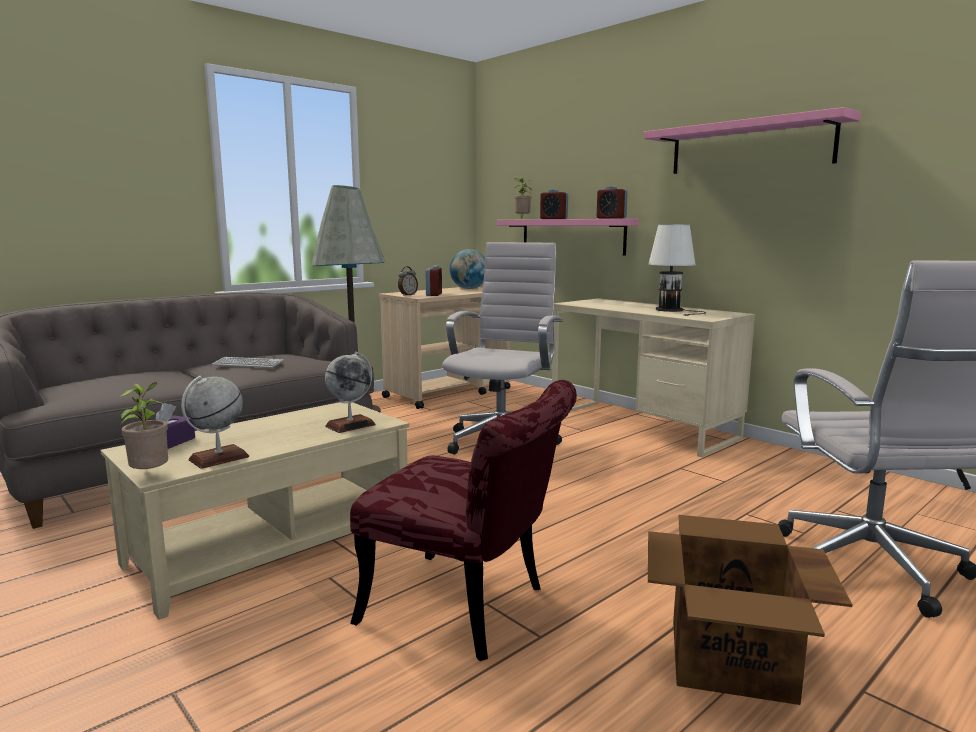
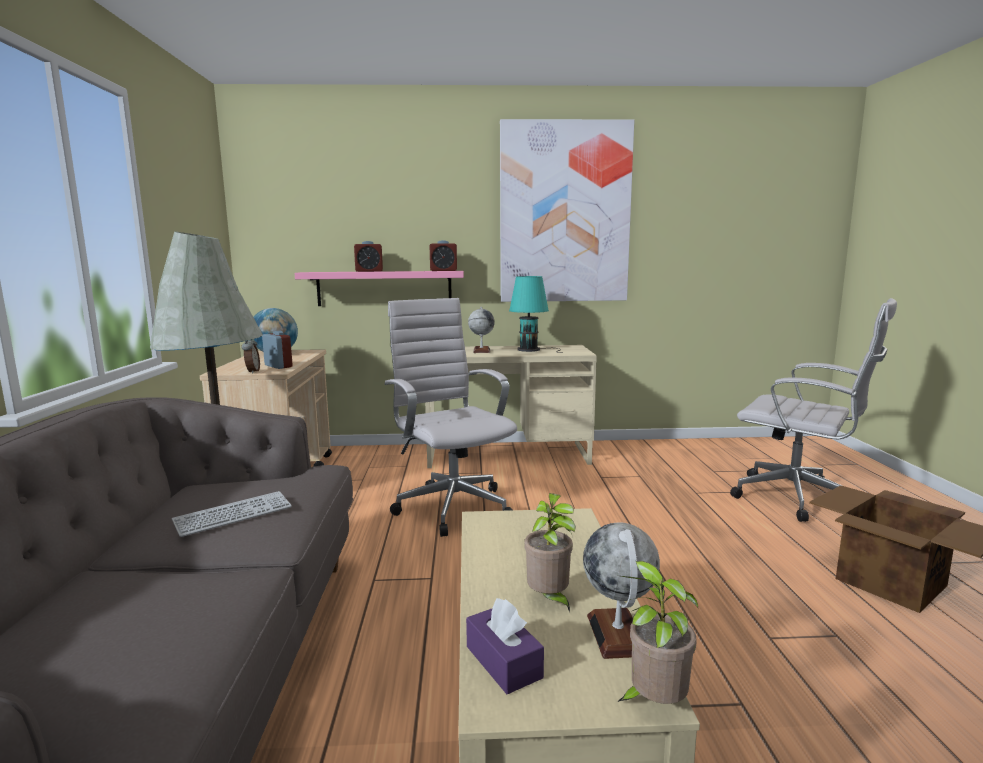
camera: 50 degrees left, 0 degrees up
(350, 425) = (567, 533): globe -> globe (481, 351)
(470, 609) = (777, 649): red chair -> none
(522, 219) = (320, 271): potted plant -> potted plant (549, 600)
(672, 310) = (531, 350): white table lamp -> turquoise table lamp
(749, 146) = (564, 213): pink shelf -> picture

